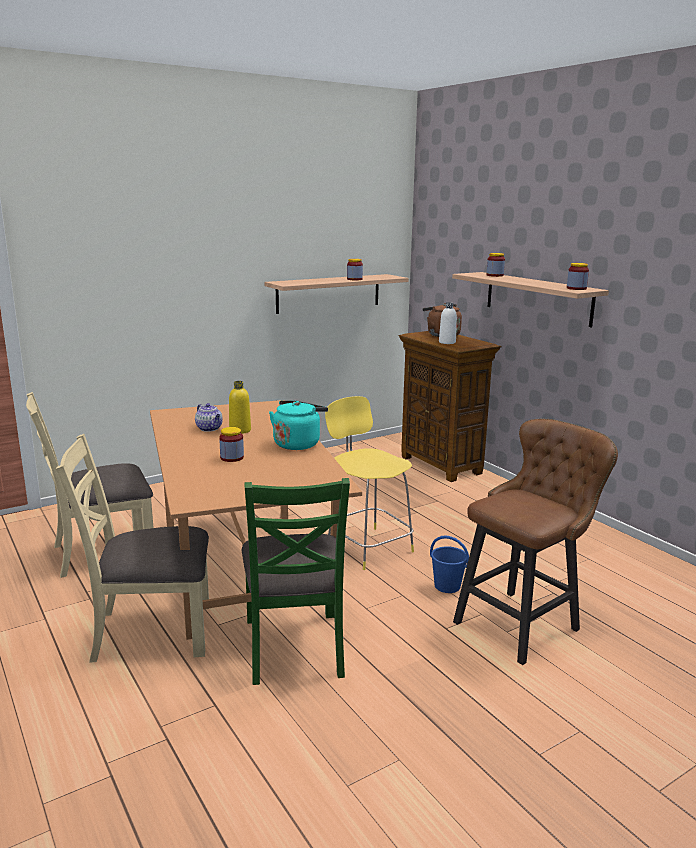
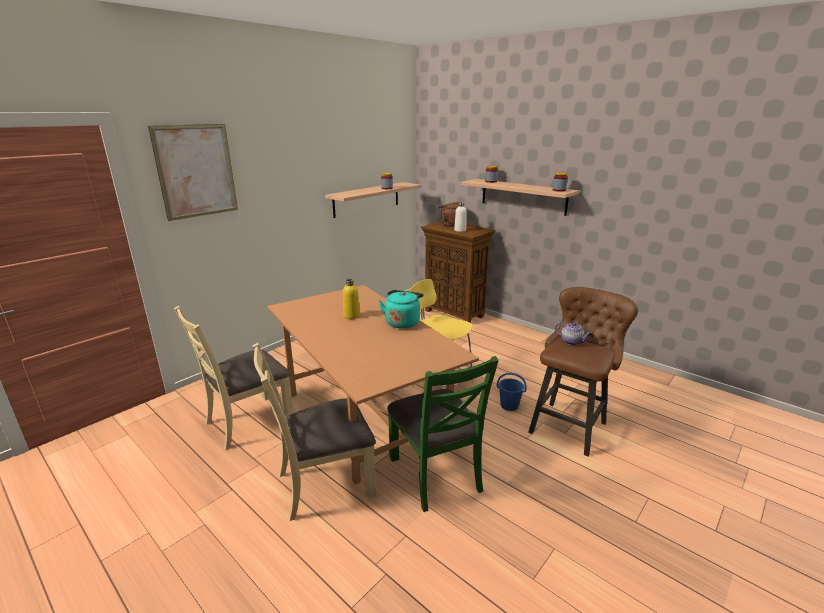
camera: 15 degrees left, 5 degrees up
(92, 240) = (196, 171): none -> picture
(209, 429) = (327, 317): teapot -> teapot (572, 342)
(232, 458) = (364, 341): jar -> none

